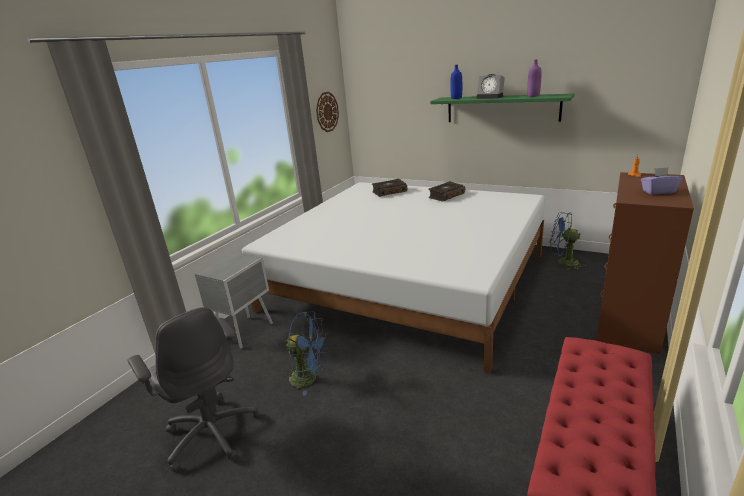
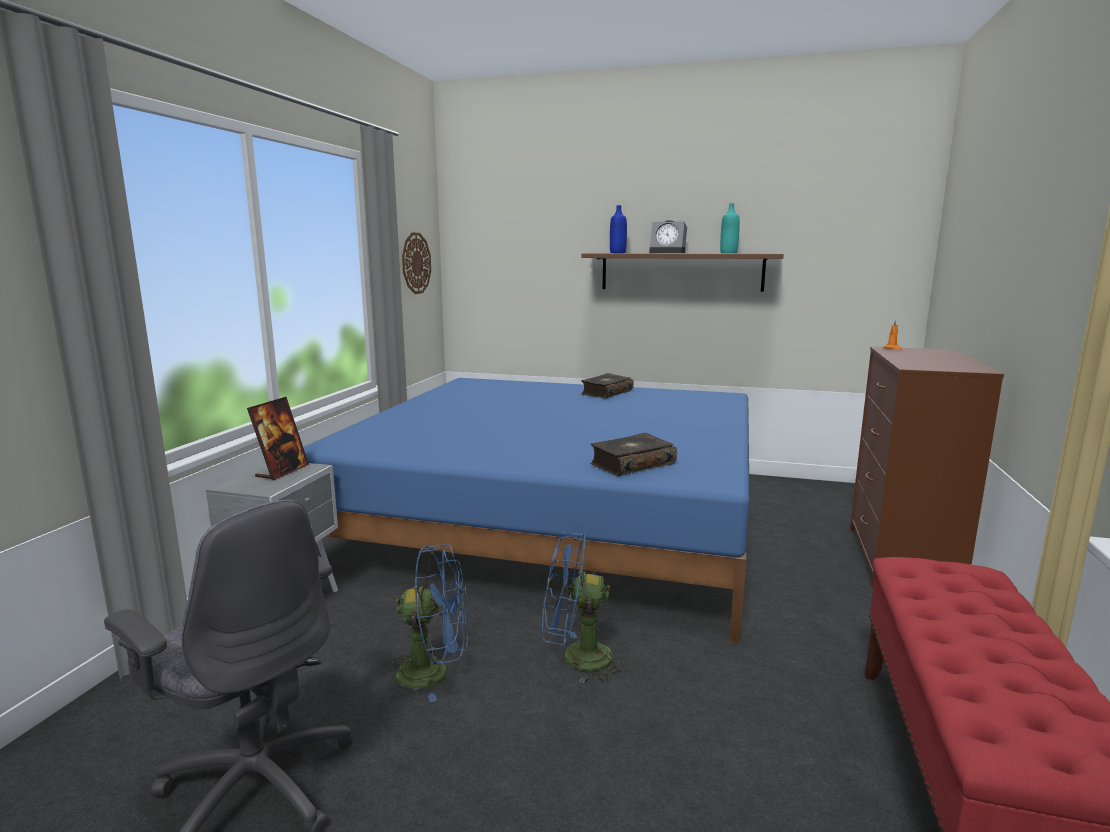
camera: 15 degrees left, 10 degrees down
(235, 261) = (282, 471): none -> picture frame
(389, 192) = (514, 388): book -> book (631, 464)
(407, 281) = (556, 521): white bed -> blue bed
(502, 108) = (681, 272): green shelf -> brown shelf
(533, 96) = (728, 253): purple bottle -> turquoise bottle
(563, 263) = (777, 493): blue fan -> blue fan (576, 658)
(658, 191) = (941, 361): purple tissue box -> none

